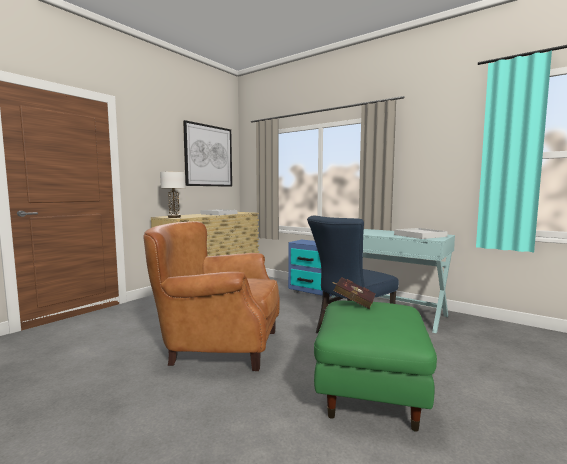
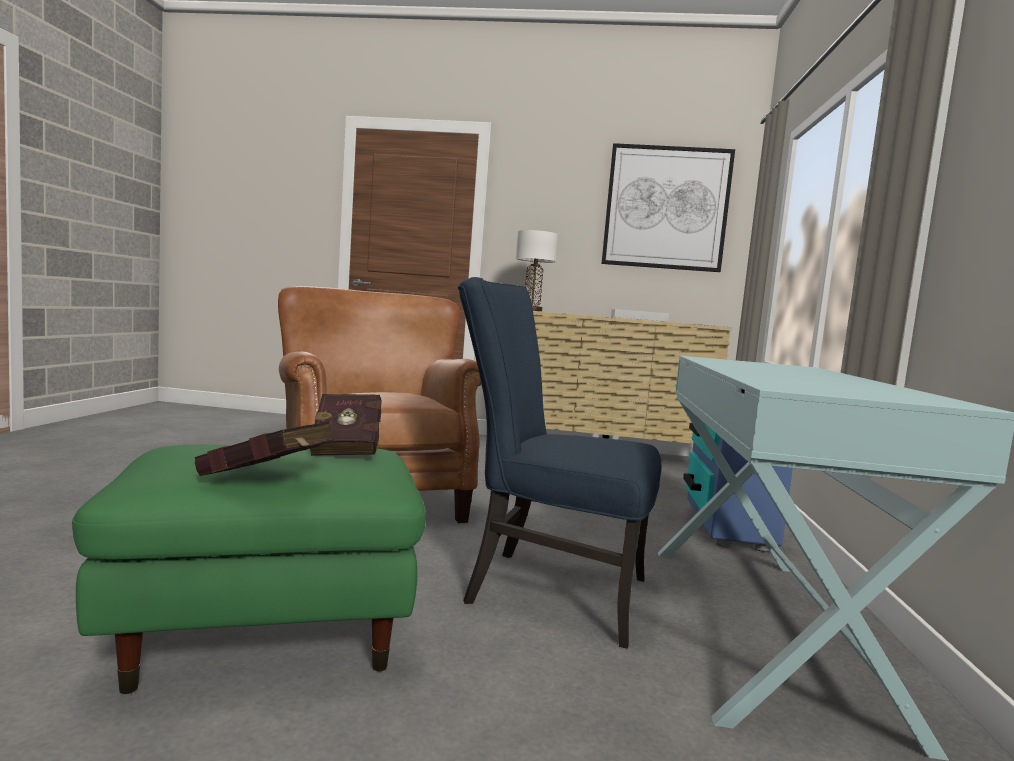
camera: 60 degrees right, 0 degrees up
(411, 317) = (268, 480): none -> red book
(420, 235) = (831, 386): white tray -> none

